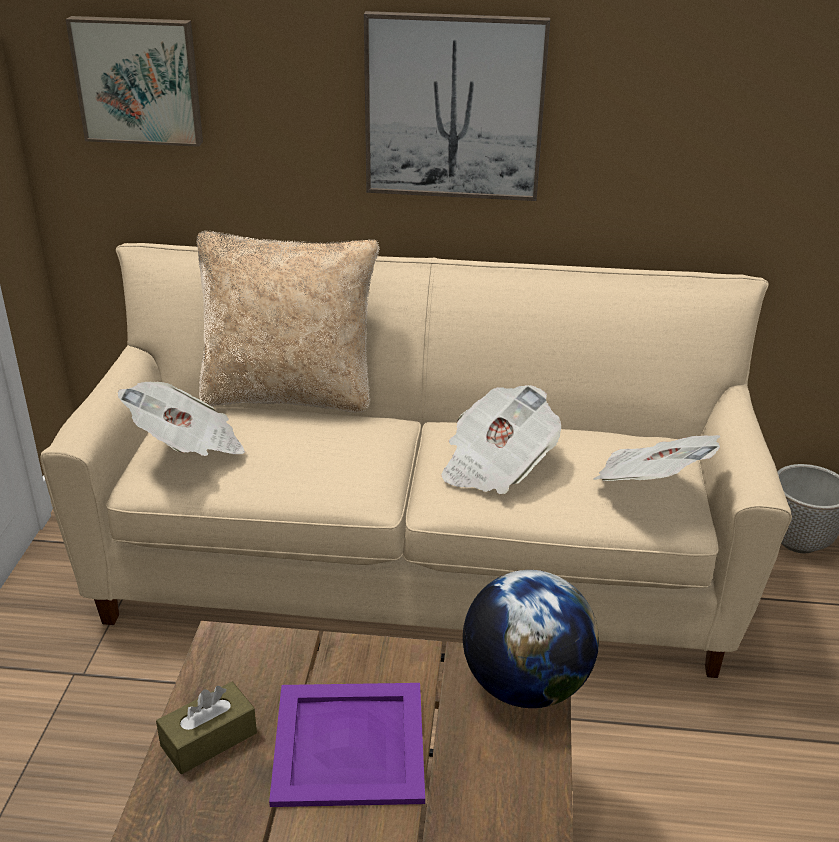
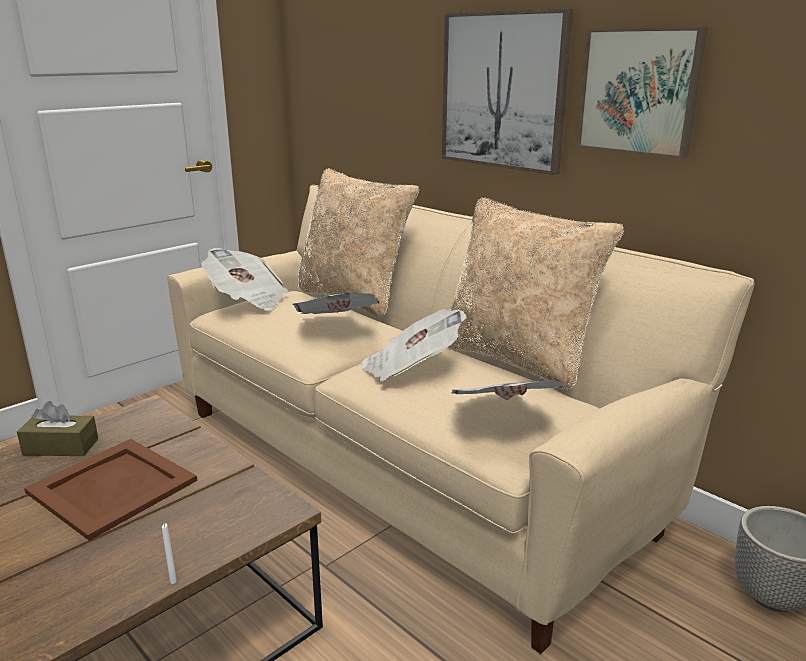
camera: 40 degrees right, 10 degrees down
(138, 80) = (335, 72): picture -> picture (640, 91)
(350, 744) = (112, 487): purple tray -> brown tray
(354, 444) = (337, 327): none -> newspaper
(525, 686) = (257, 514): globe -> none
(558, 785) = (173, 581): none -> white candle
(560, 417) = (517, 363): none -> beige pillow

